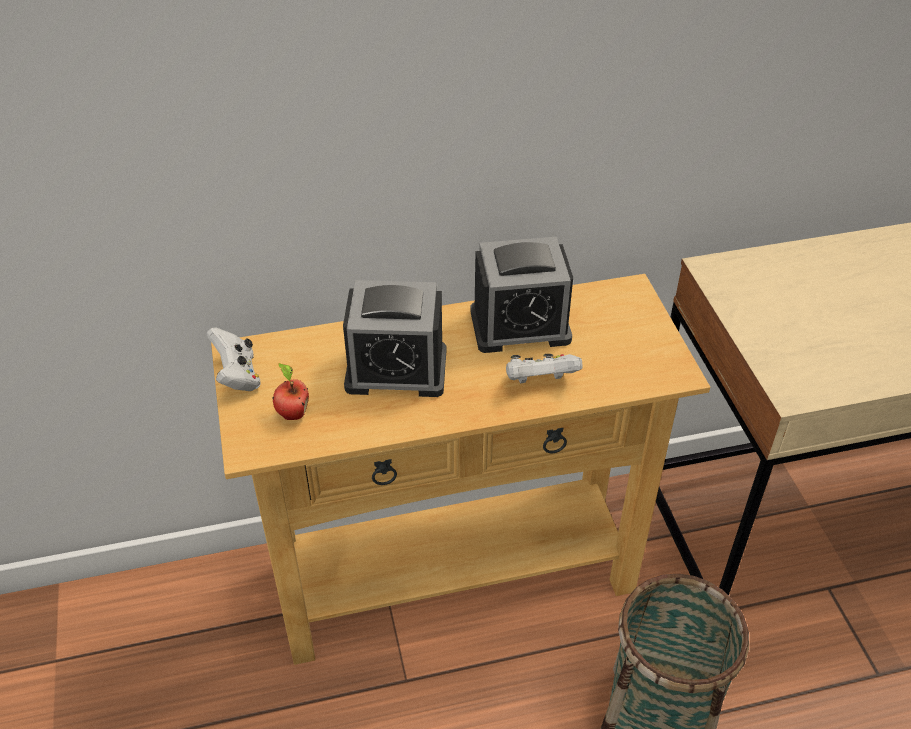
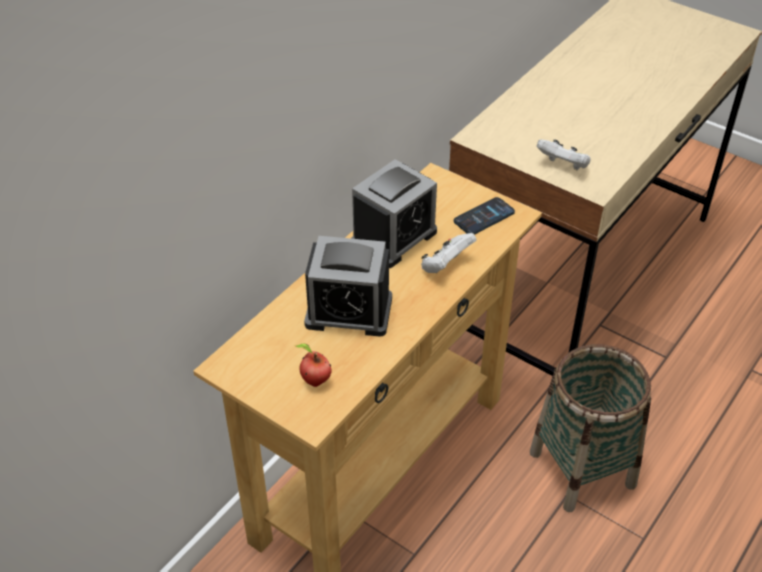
camera: 40 degrees left, 0 degrees up
(237, 376) = (244, 381): white game controller -> white game controller (563, 166)
(396, 370) = (349, 311): alarm clock -> alarm clock turned 45 degrees clockwise
(637, 356) = (484, 217): none -> phone

